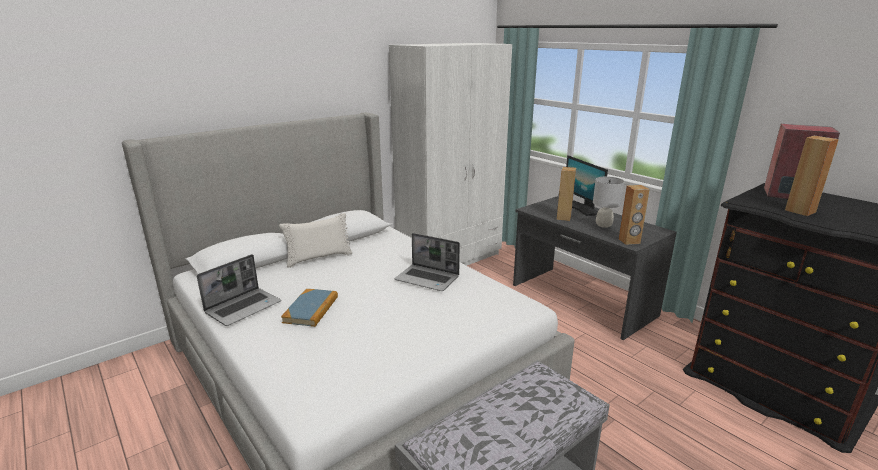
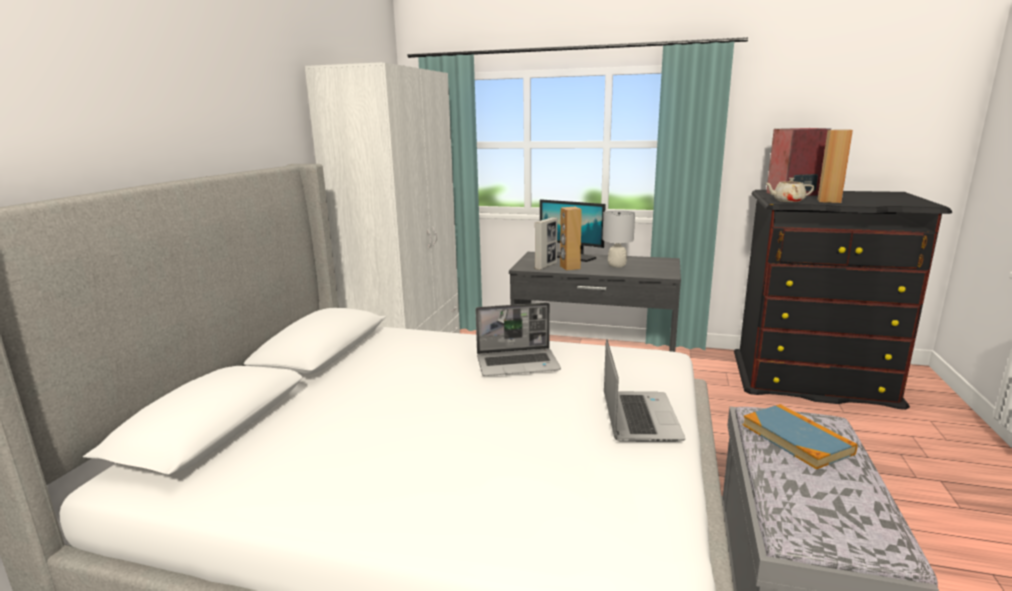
camera: 35 degrees left, 5 degrees down
(244, 307) = (311, 489): laptop -> laptop (638, 417)
(311, 309) = (431, 449): book -> book (796, 439)
(319, 258) = (328, 386): white pillow -> none
(548, 212) = (546, 266): none -> picture frame
(629, 241) = (661, 273): brown speaker -> none
(752, 202) = (787, 201): none -> beige teapot

